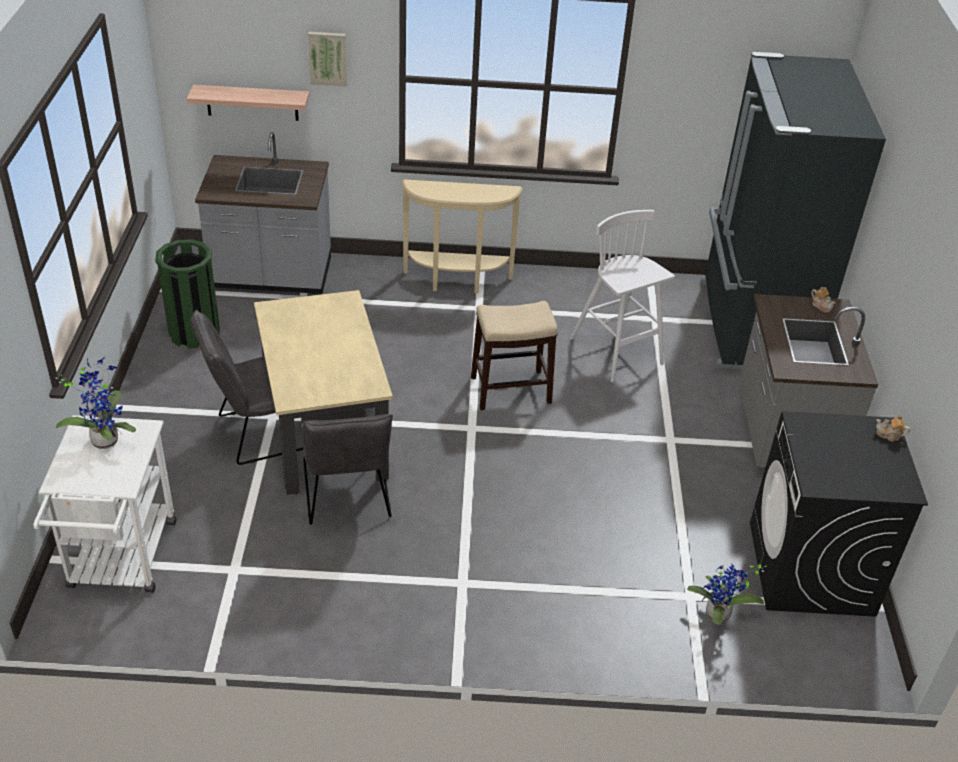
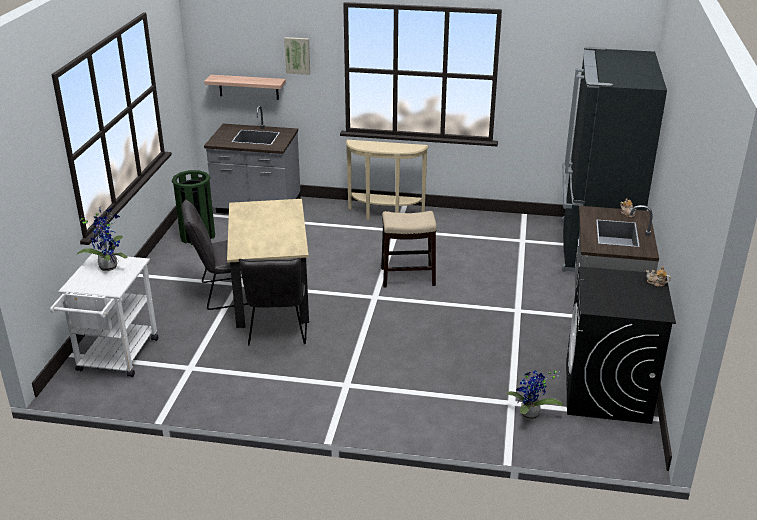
camera: 10 degrees right, 10 degrees down
(617, 352) = (490, 259): white stool -> none

